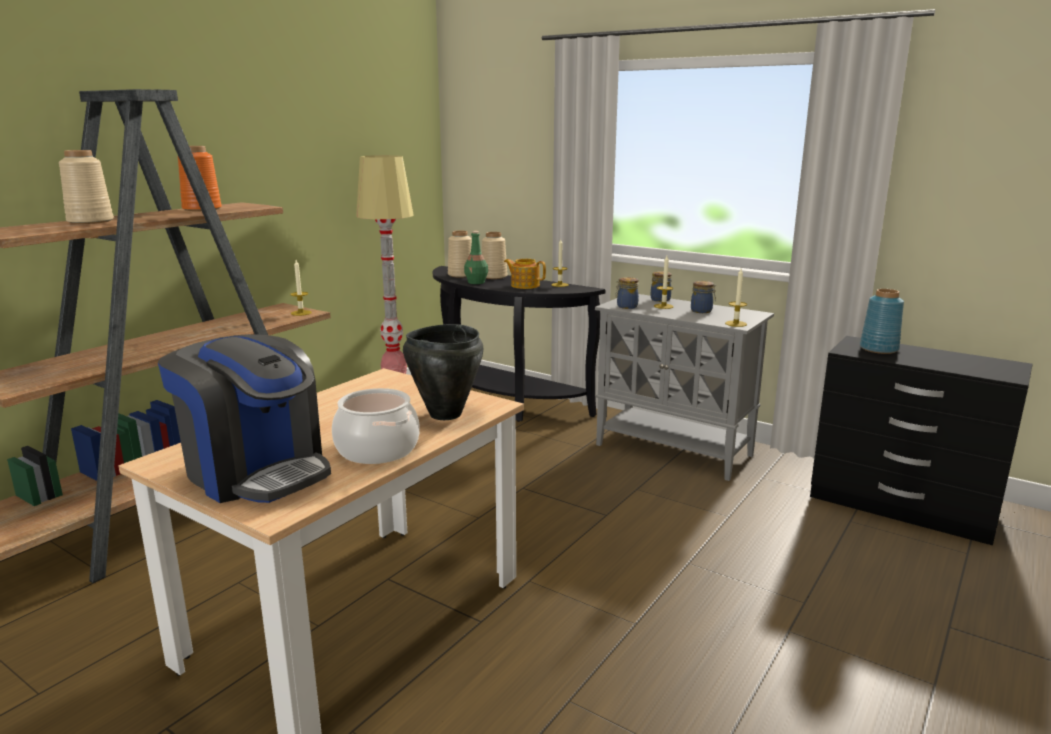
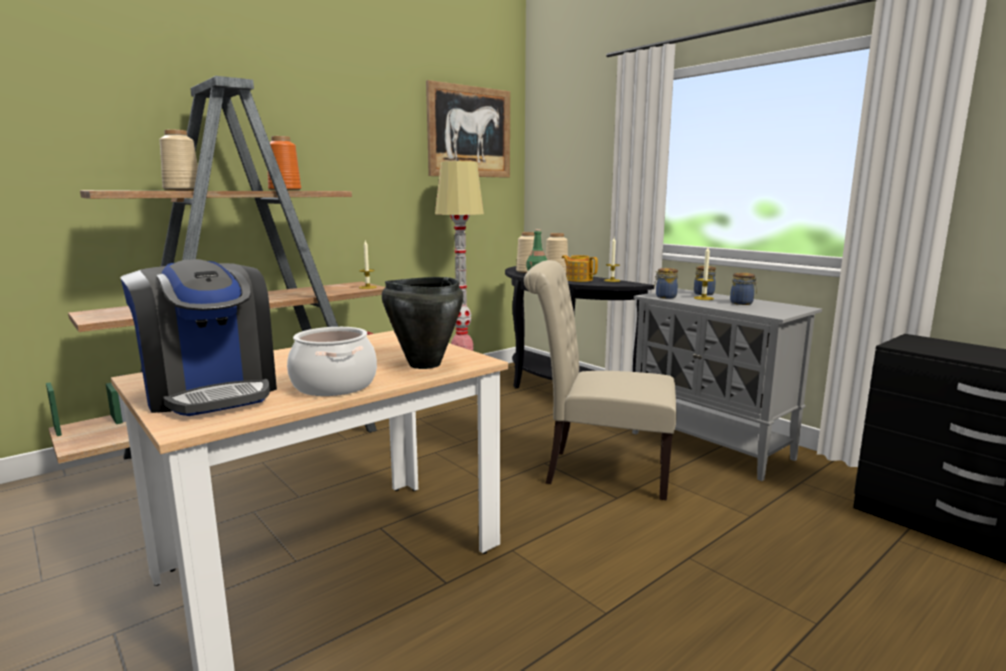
camera: 15 degrees right, 5 degrees down
(383, 116) = (469, 132): none -> picture
(579, 490) = (598, 472): none -> beige chair
(736, 324) = (773, 314): candle -> none
(879, 349) = (941, 346): blue vase -> none

